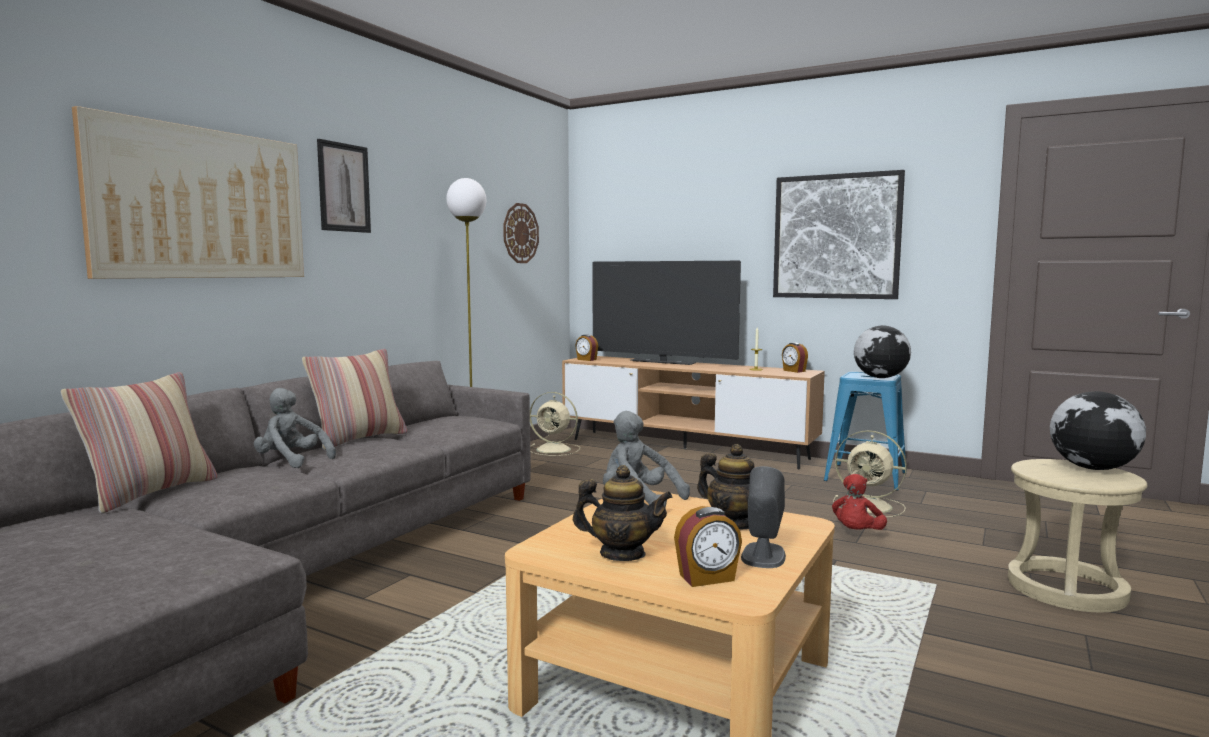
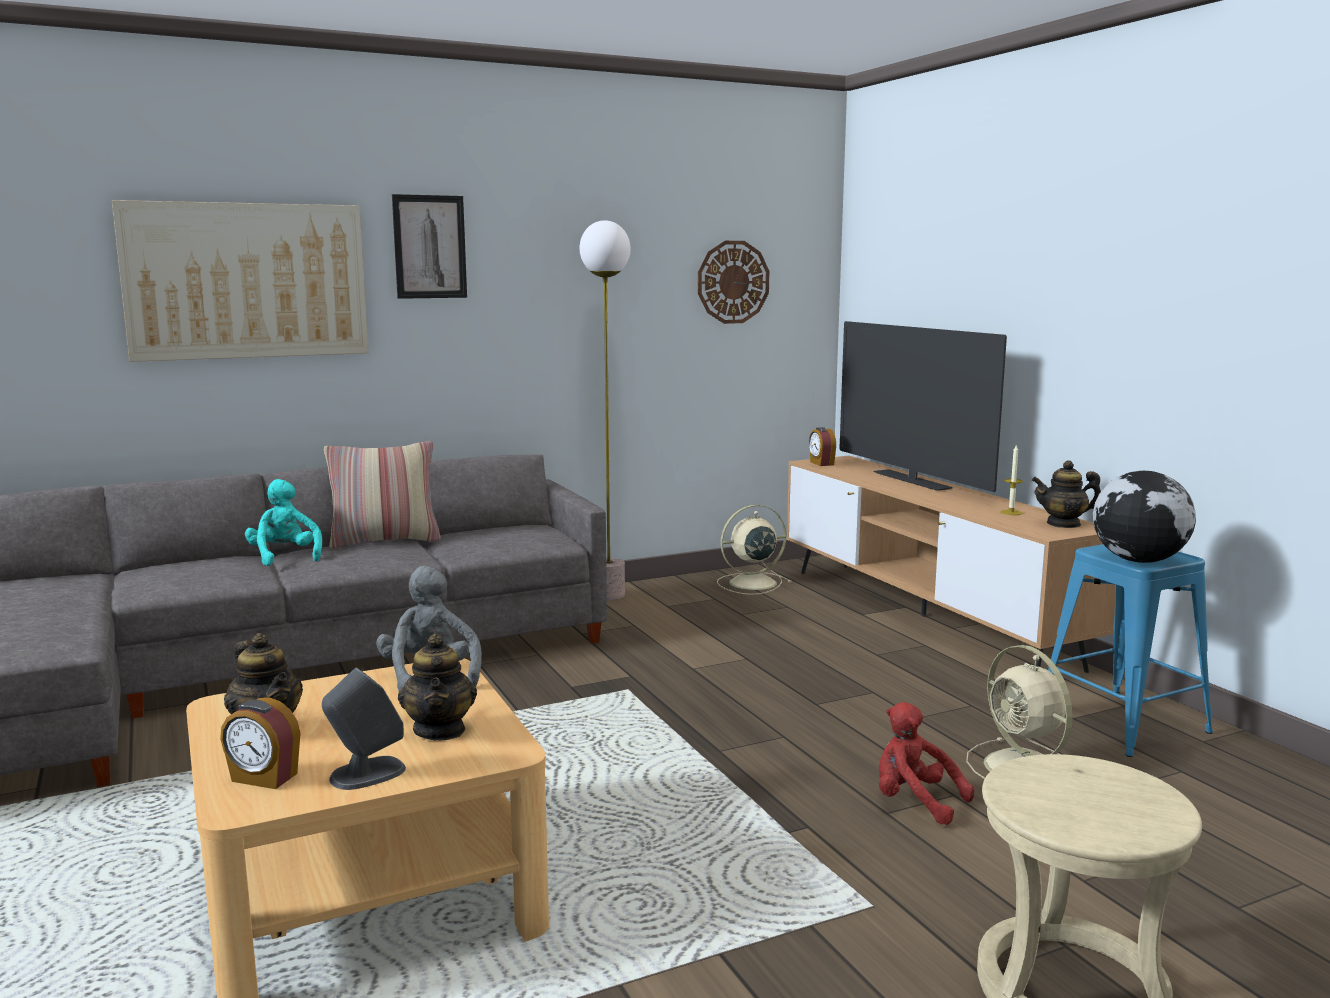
camera: 35 degrees right, 5 degrees up
(150, 493) = (132, 569): pillow -> none
(291, 461) = (285, 557): grey plush toy -> turquoise plush toy
(555, 449) = (750, 583): beige fan -> beige fan turned 105 degrees clockwise
(794, 371) = (1064, 524): alarm clock -> teapot
(836, 236) = (1157, 302): picture -> none
(857, 534) = (915, 802): red plush toy -> red plush toy turned 60 degrees clockwise
(1093, 468) = (1144, 801): globe -> none

